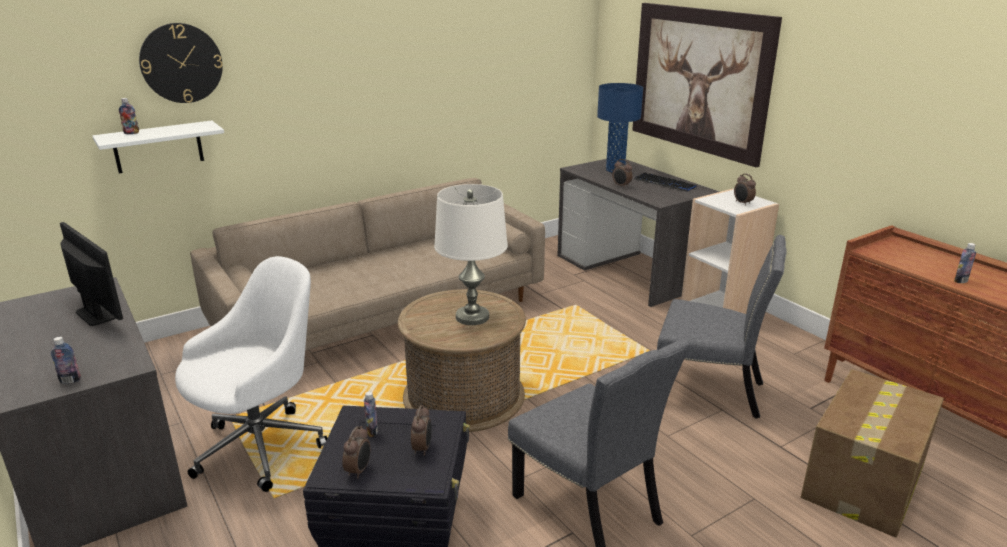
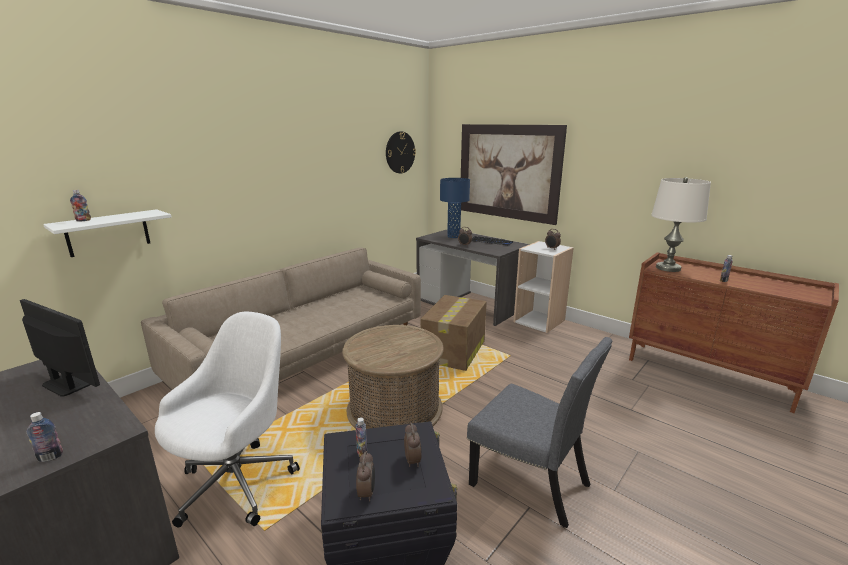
camera: 15 degrees left, 5 degrees down
(181, 63) = (127, 161): wall clock -> wall clock (400, 152)
(472, 317) = (401, 345): white table lamp -> white table lamp (668, 268)
(707, 390) = (562, 377): grey chair -> none
(863, 483) = (696, 426): cardboard box -> cardboard box (453, 351)

